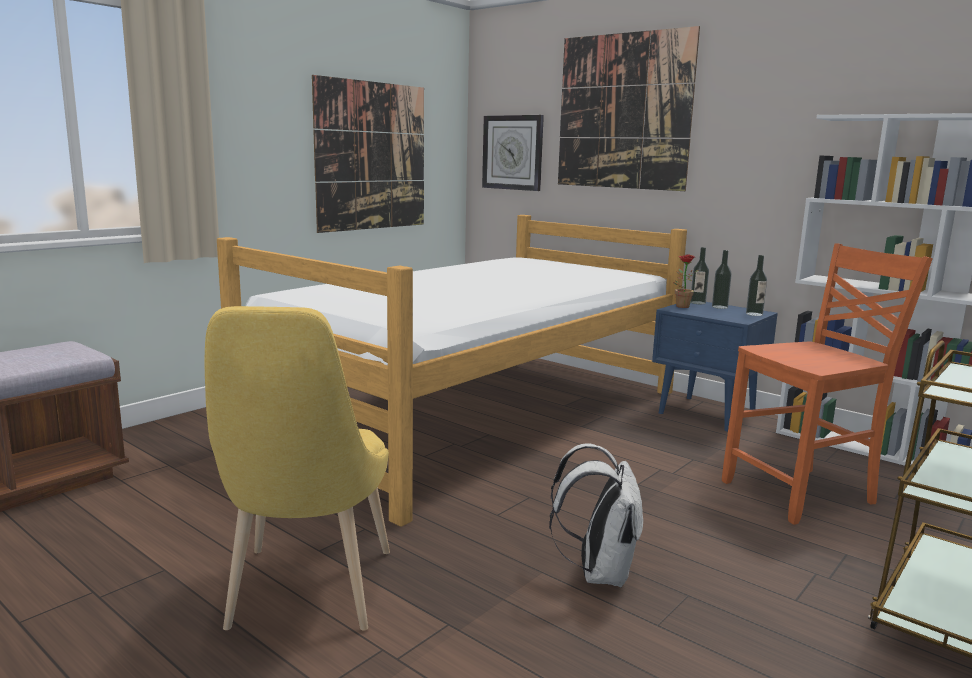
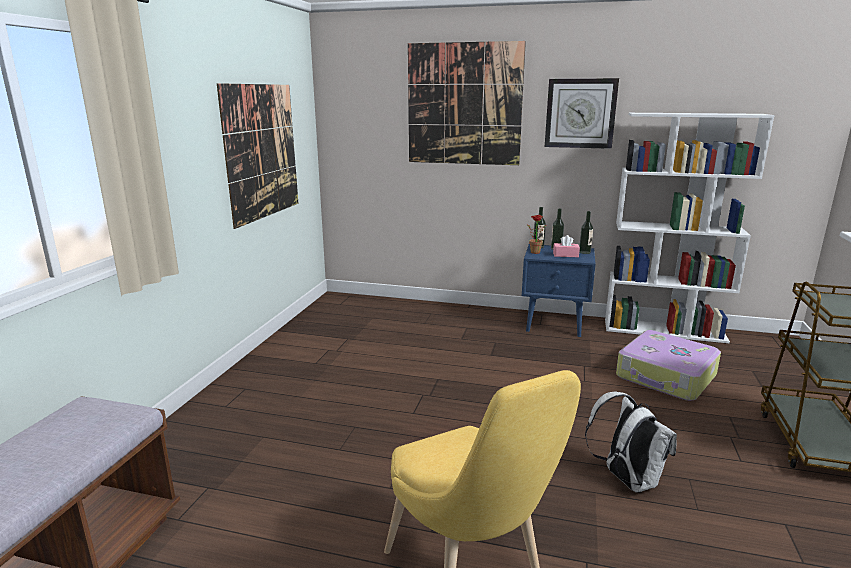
camera: 25 degrees left, 5 degrees up
(478, 415) = (413, 363): bed -> none
(513, 152) = (364, 136): wall clock -> wall clock (580, 113)
(720, 313) = (565, 255): none -> pink tissue box
(802, 494) = (666, 377): orange chair -> suitcase

